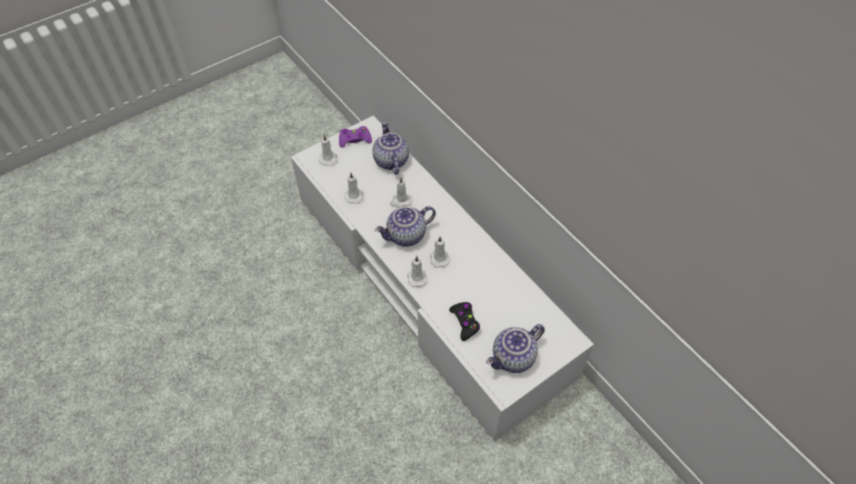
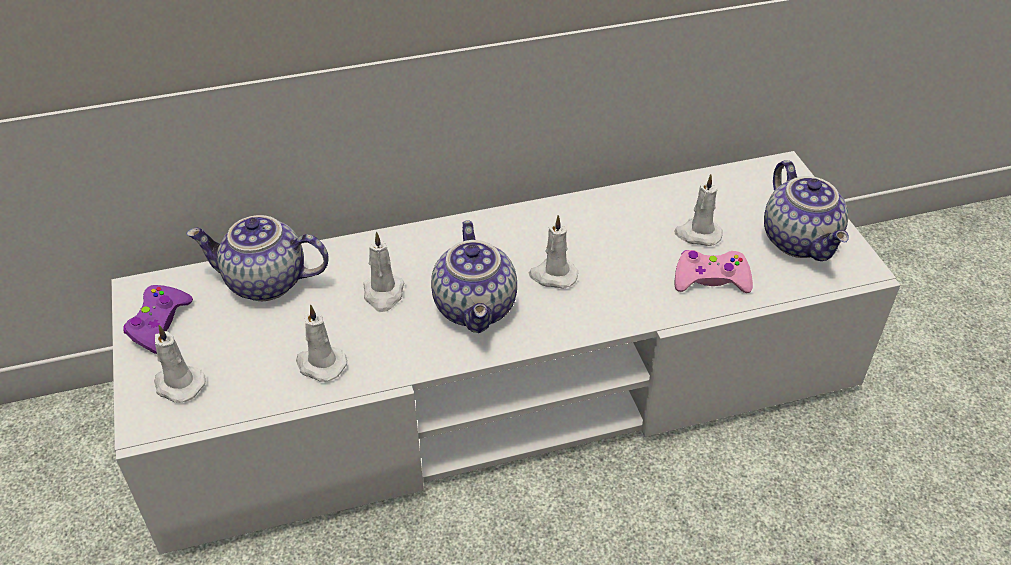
camera: 70 degrees left, 10 degrees down
(416, 277) = (584, 318): white candle -> white candle (697, 234)
(465, 322) = (710, 279): black game controller -> pink game controller

